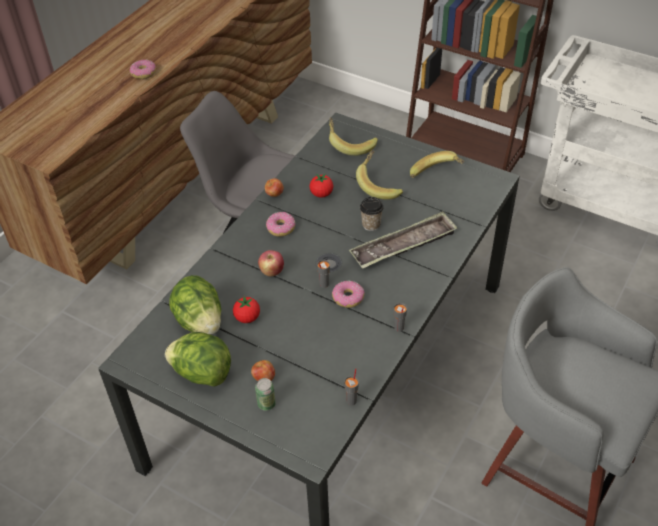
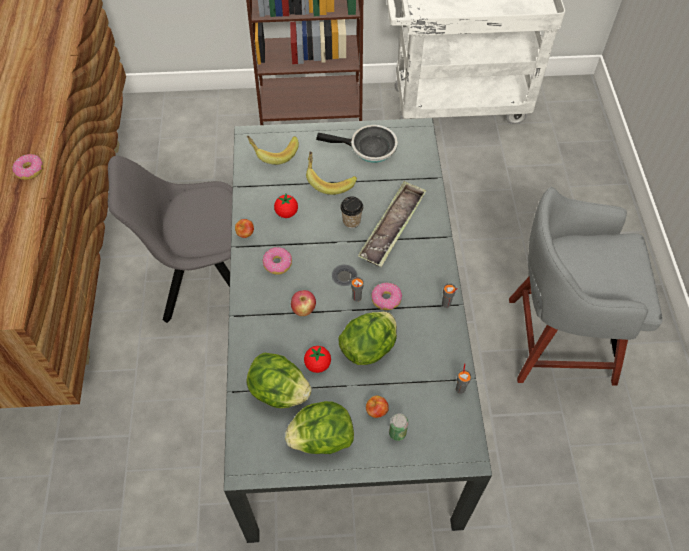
camera: 35 degrees left, 10 degrees up
(300, 327) = (369, 347): none -> lettuce
(437, 175) = (369, 148): banana -> frying pan

